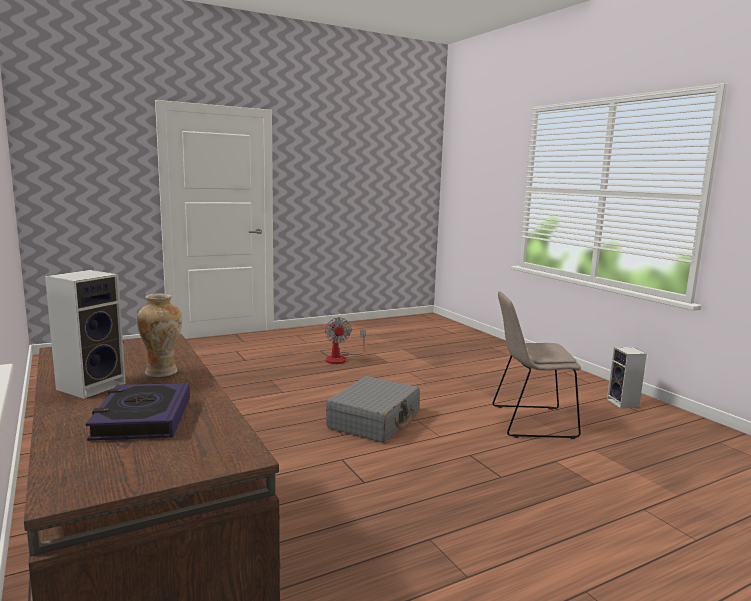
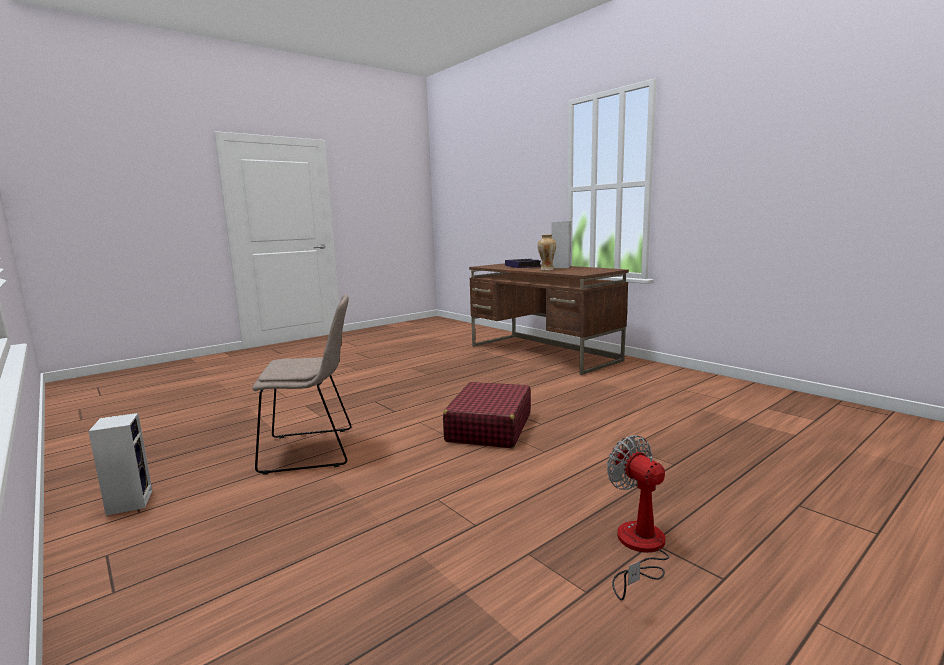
camera: 170 degrees right, 0 degrees up
(374, 421) = (489, 427): grey suitcase -> red suitcase

